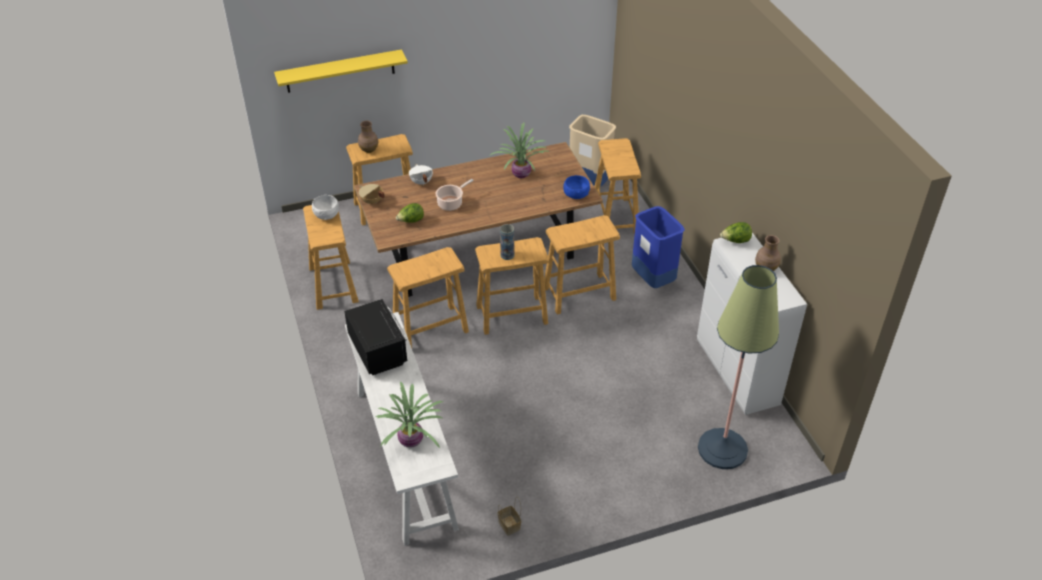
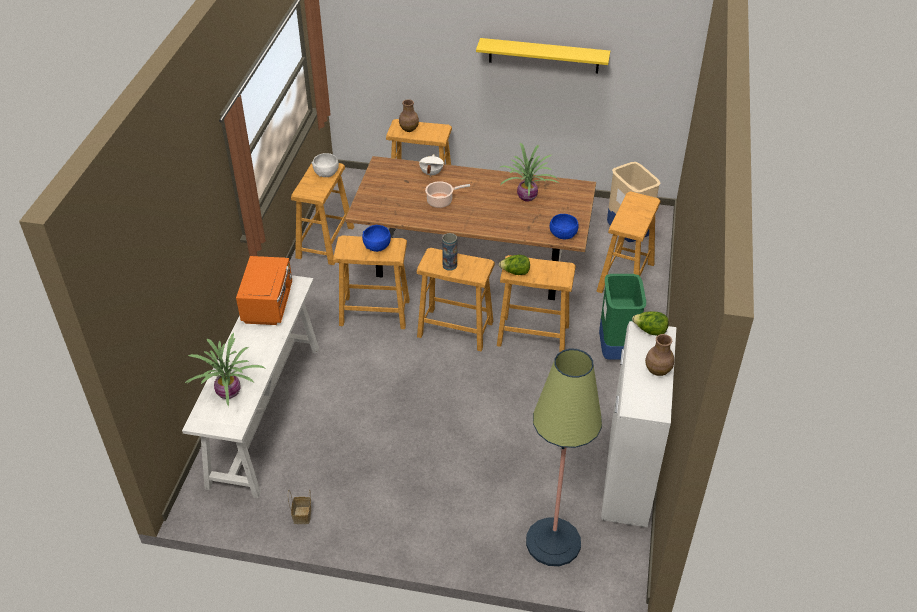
camera: 30 degrees right, 0 degrees up
(340, 71) = (399, 45): yellow shelf -> yellow shelf (543, 55)
(372, 201) = (375, 175): beige cooking pot -> none
(378, 350) = (268, 304): black microwave -> orange microwave
(411, 221) = (393, 204): lettuce -> lettuce (515, 272)
(430, 262) = (377, 246): none -> blue bowl
(653, 279) = (616, 350): blue trash can -> green trash can

